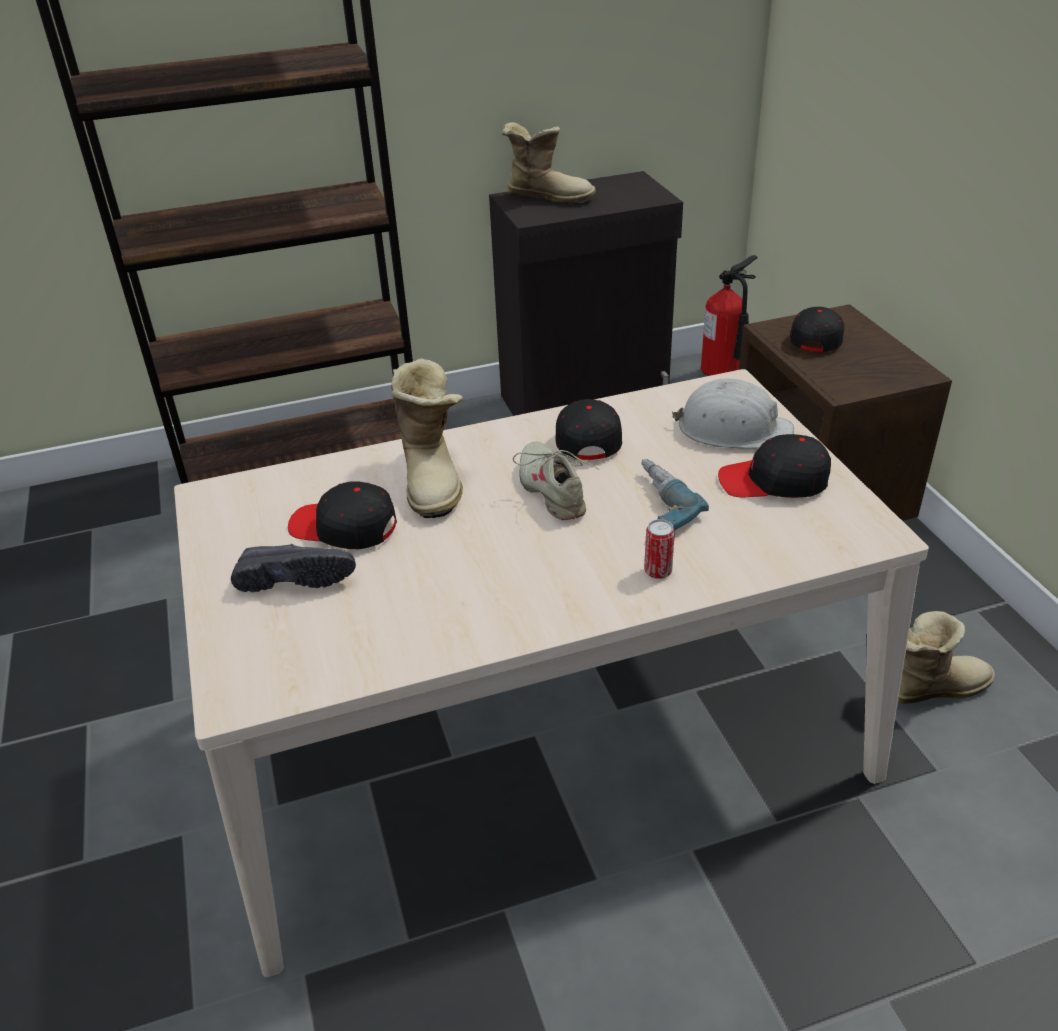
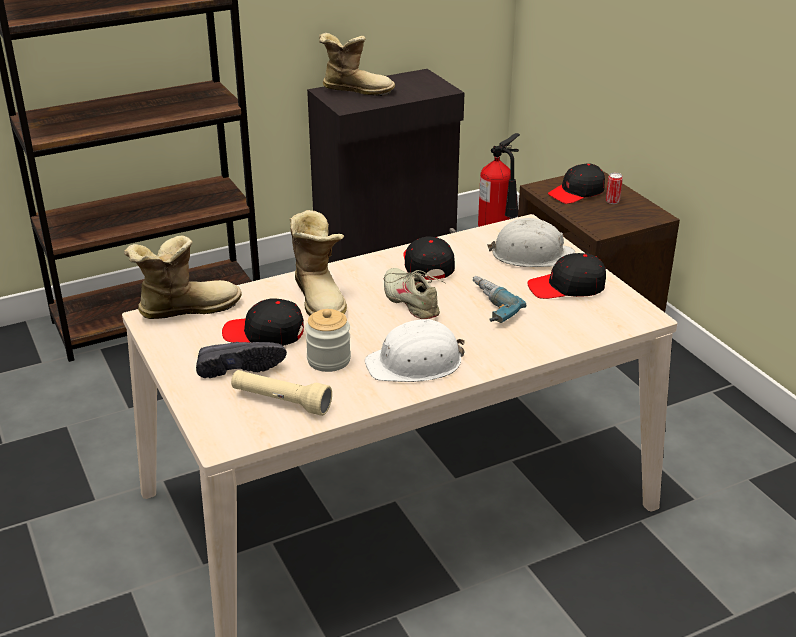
camera: 10 degrees left, 5 degrees down
(334, 638) = (281, 402): none -> beige flashlight
(418, 575) = (329, 360): none -> jar
(536, 589) = (415, 363): none -> white hard hat
(658, 571) = (498, 347): can -> can (612, 201)
(816, 337) = (577, 192): black cap -> black cap turned 135 degrees counterclockwise
(929, 686) = (683, 445): boot -> boot (186, 308)

